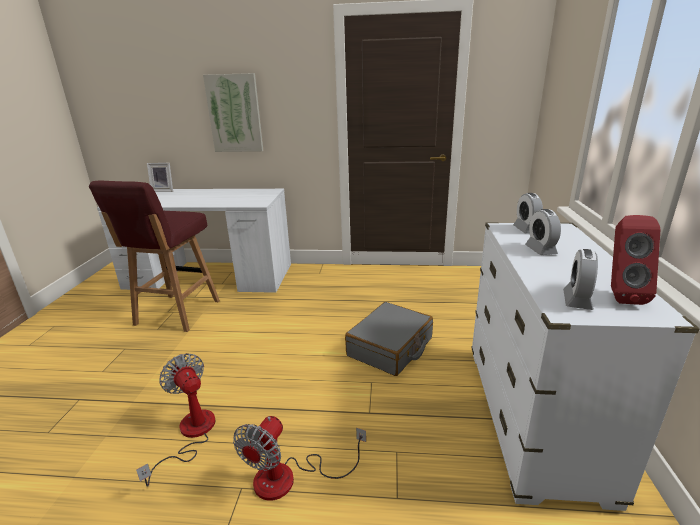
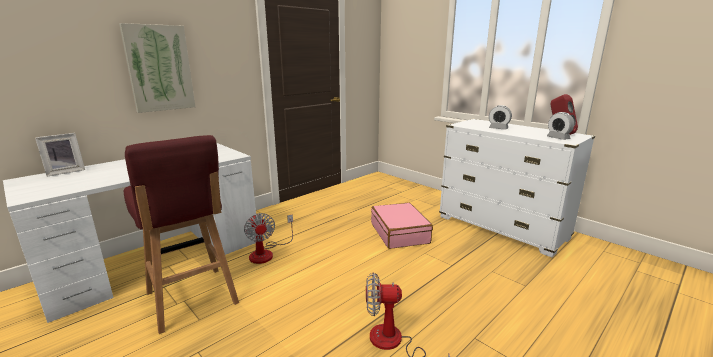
camera: 50 degrees left, 5 degrees down
(289, 478) = (482, 315): fan -> fan (267, 253)
(390, 347) = (400, 233): grey suitcase -> pink suitcase
(526, 229) = (469, 123): alarm clock -> none

